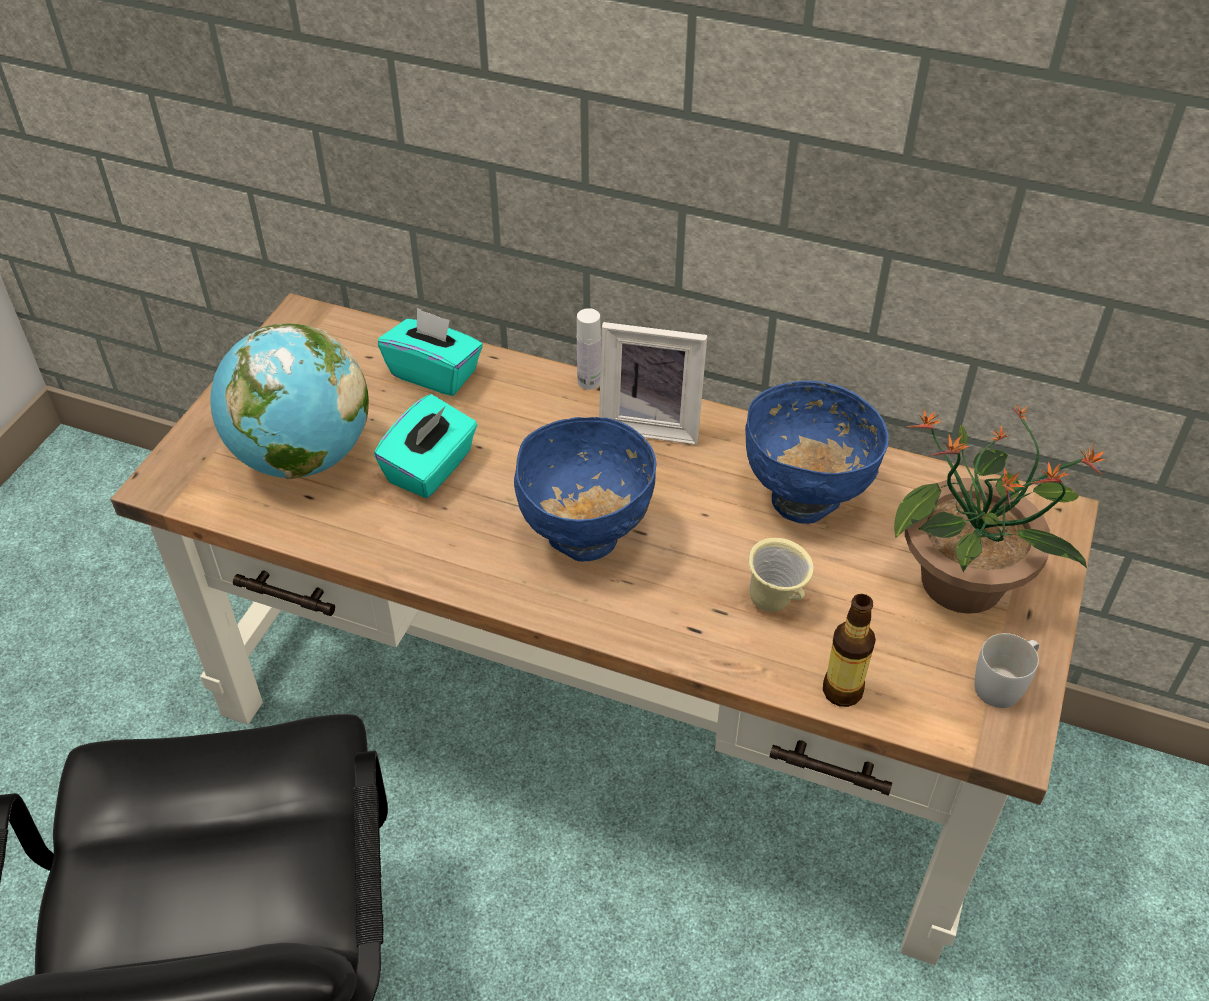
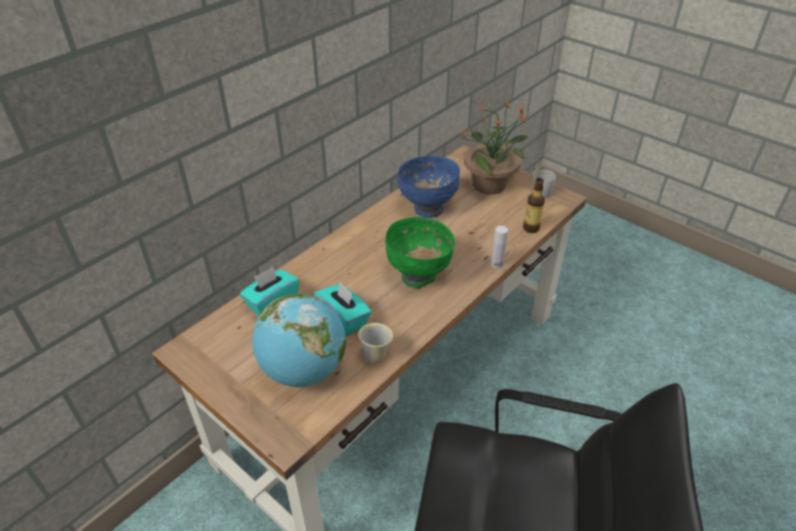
camera: 70 degrees left, 5 degrees down
(585, 537) = (418, 276): blue bowl -> green bowl
(589, 381) = (316, 250): white bottle -> white bottle (496, 264)
(651, 423) = (358, 238): picture frame -> none
(775, 602) = (480, 232): beige mug -> beige mug (376, 356)

